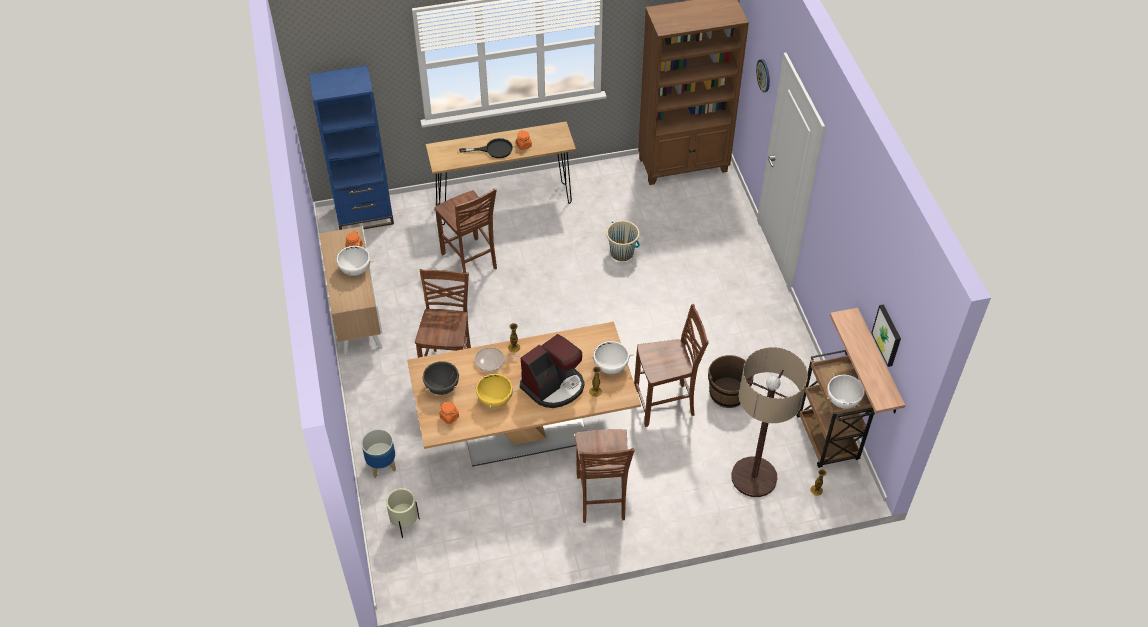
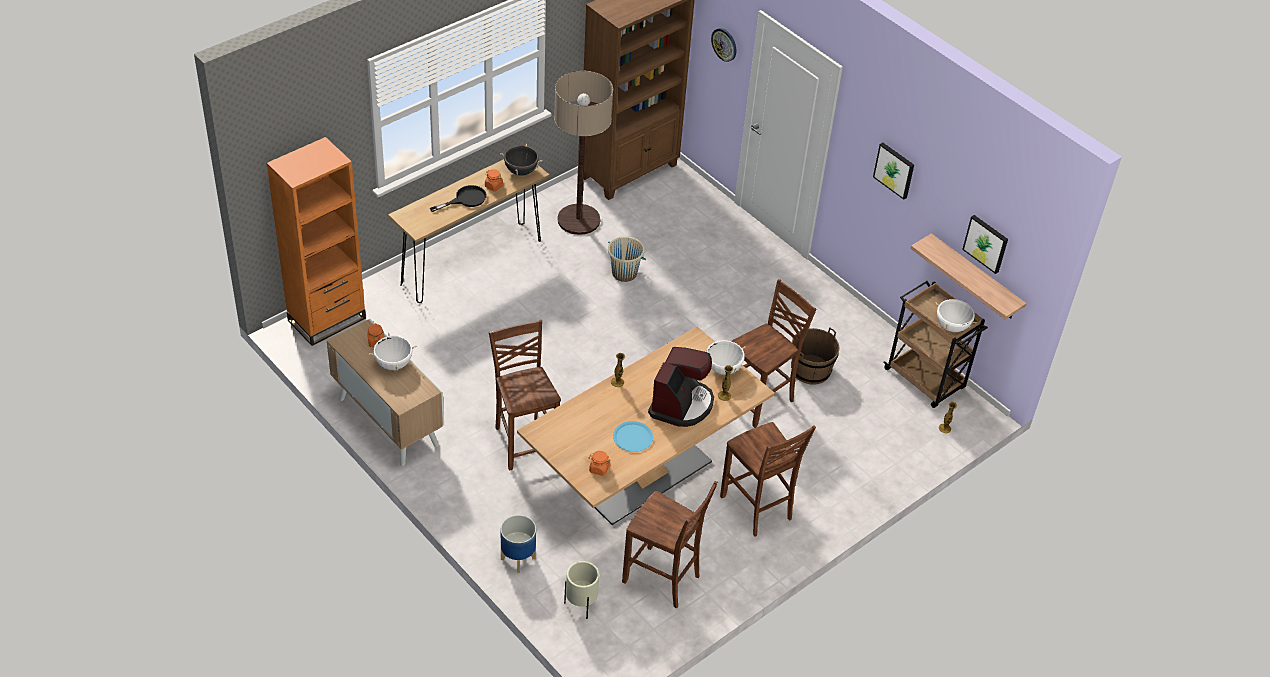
camera: 30 degrees left, 5 degrees down
(364, 215) = (327, 319): blue bookcase -> orange bookcase
(442, 387) = (572, 443): black cooking pot -> black cooking pot (521, 171)
(470, 262) = (474, 330): brown chair -> brown chair (663, 579)
(491, 361) = (604, 402): frying pan -> none
(495, 400) = (633, 437): yellow cooking pot -> blue plate
(754, 477) = (883, 437): floor lamp -> floor lamp (579, 220)
(843, 237) = (894, 170): none -> picture

